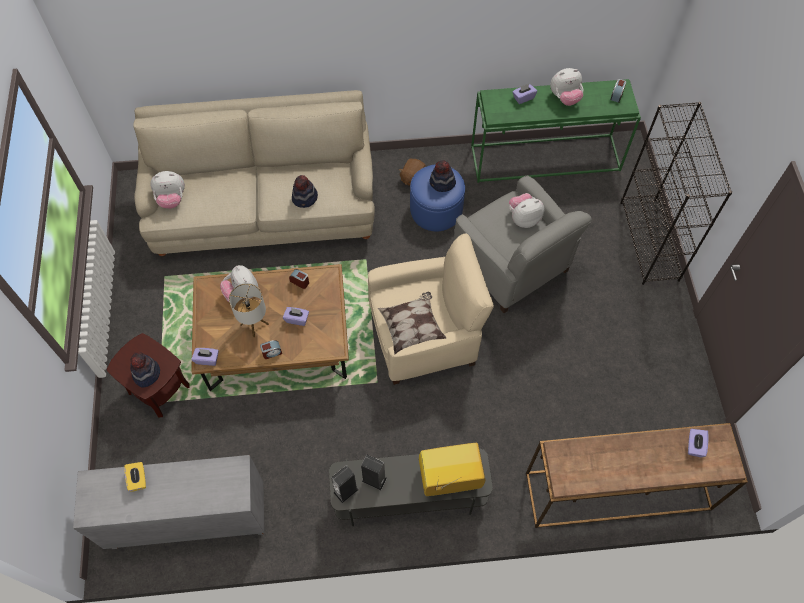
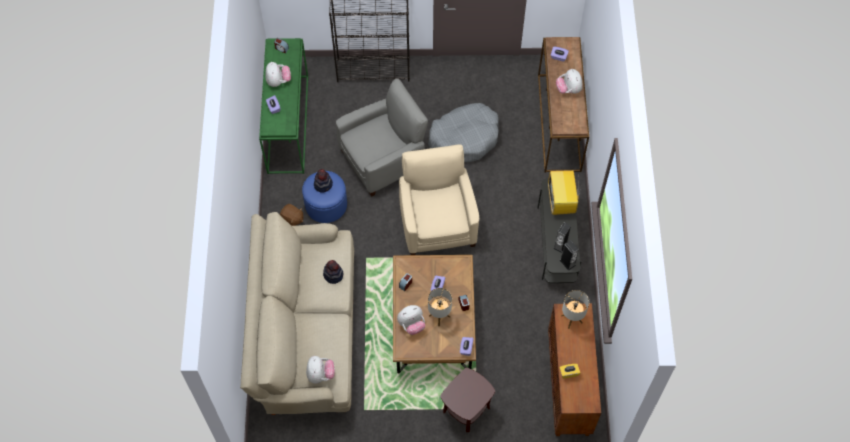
camera: 85 degrees left, 0 degrees up
(146, 373) = (475, 391): hat -> none
(188, 520) = (569, 385): grey cabinet -> brown cabinet
(224, 481) = (572, 319): none -> table lamp
(412, 328) = (453, 211): pillow -> none
(523, 218) = (369, 131): plush toy -> plush toy (568, 89)
(563, 360) = (464, 138): none -> grey dog bed

